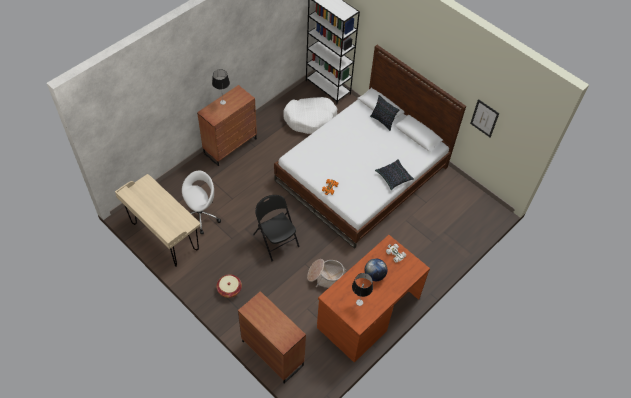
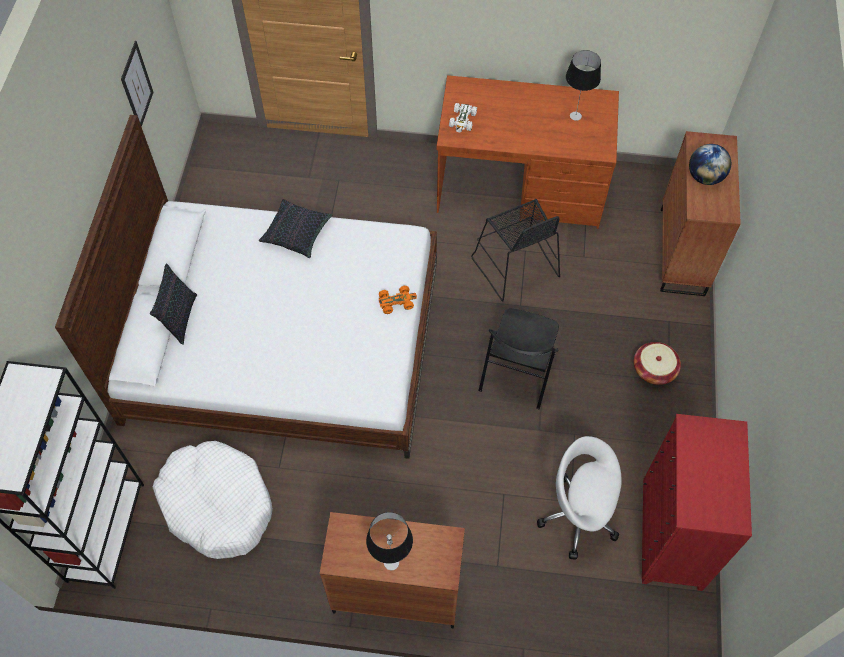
camera: 125 degrees left, 5 degrees up
(164, 237) = (669, 536): beige desk -> red dresser
(326, 277) = (515, 266): basket -> black stool
(374, 275) = (519, 123): globe -> globe (705, 177)

